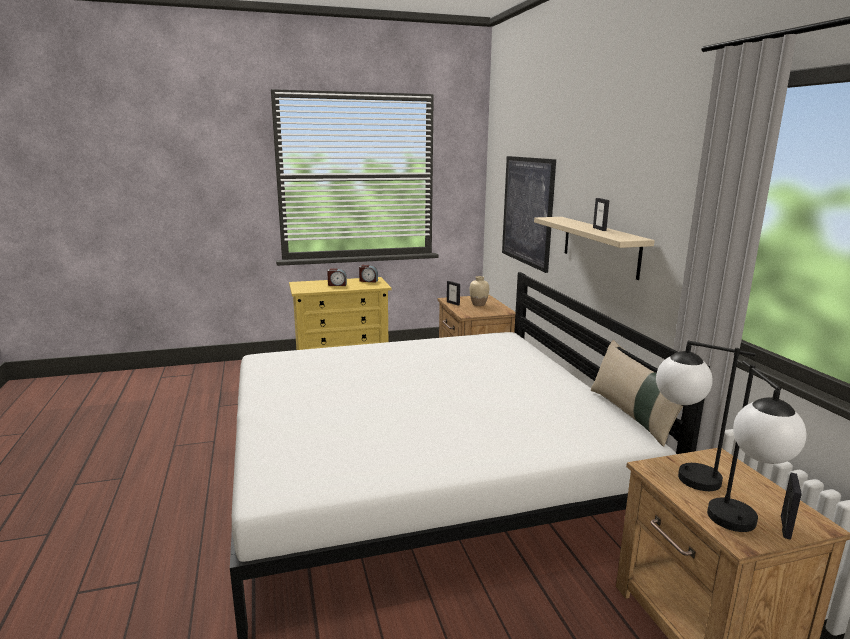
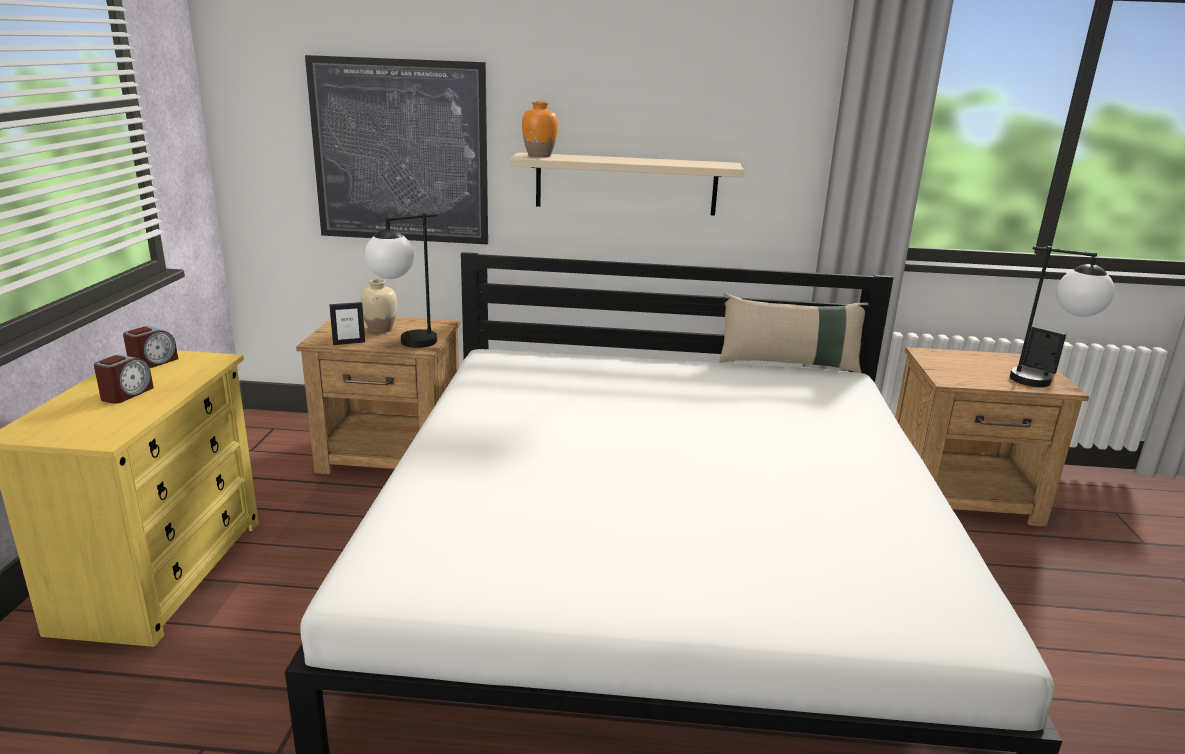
camera: 70 degrees left, 5 degrees up
(557, 218) = (539, 155): none -> orange vase
(599, 229) = (651, 160): picture frame -> none
(681, 474) = (959, 374): table lamp -> table lamp (405, 344)

